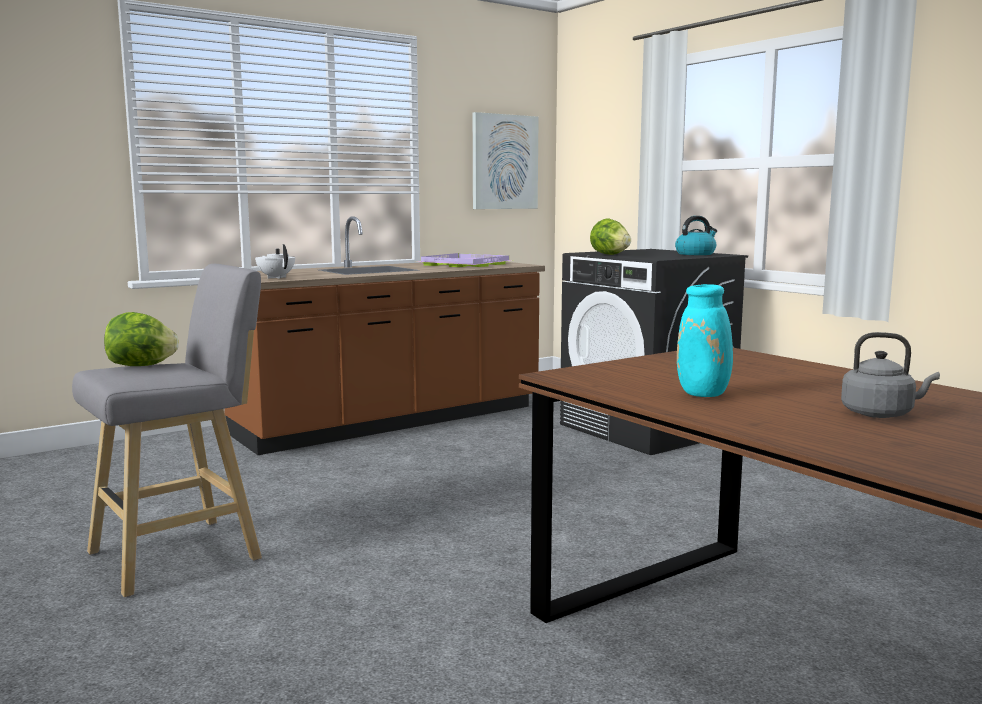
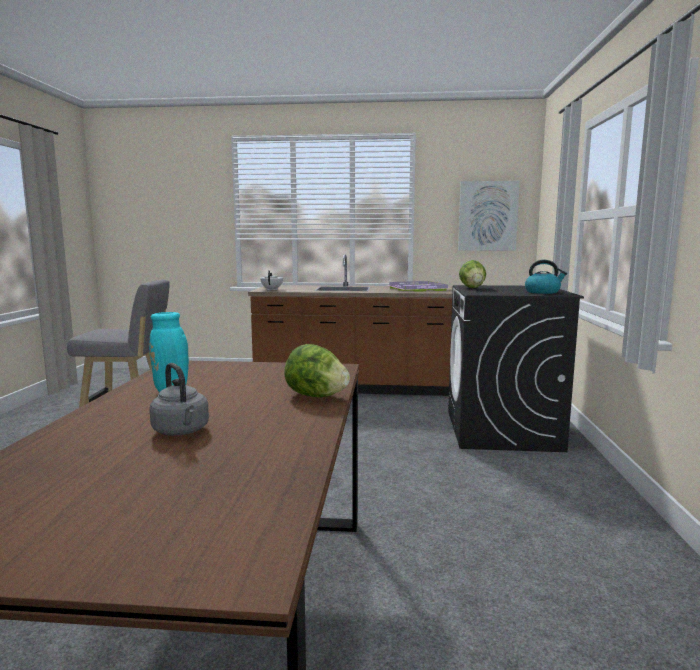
camera: 40 degrees right, 0 degrees up
(141, 366) = (114, 329): lettuce -> lettuce (316, 396)

